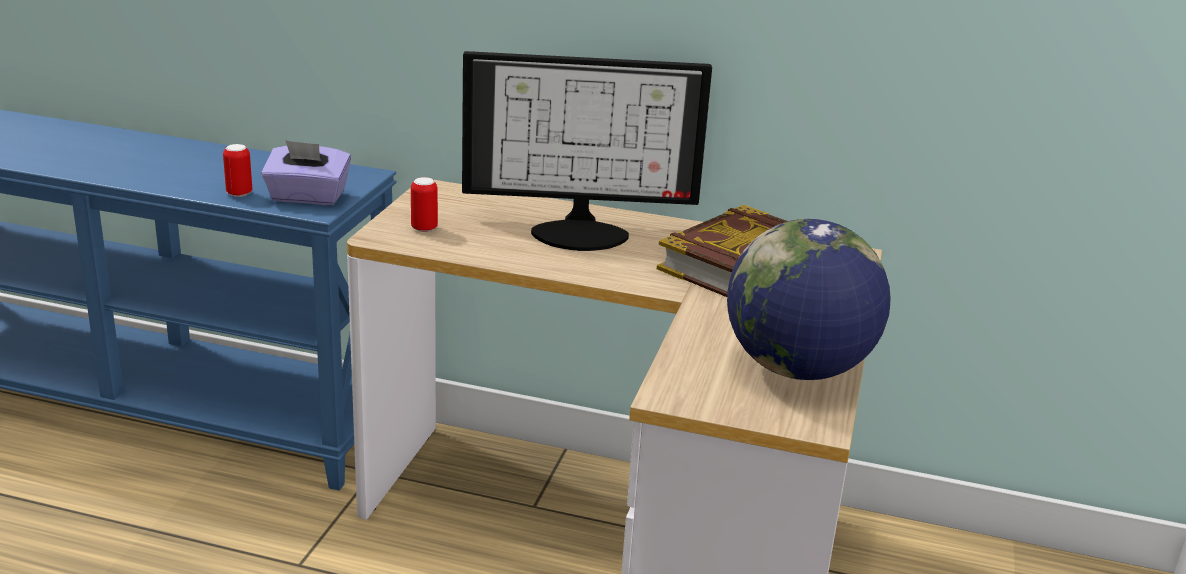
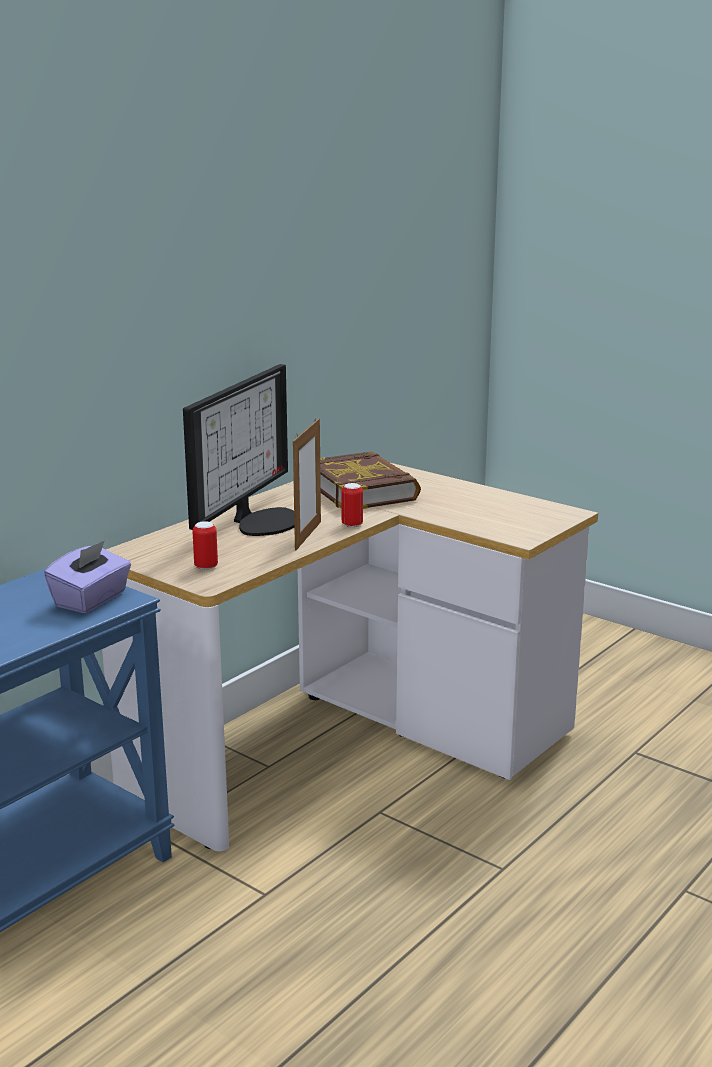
camera: 65 degrees left, 5 degrees down
(239, 193) = (48, 626): can -> can (352, 525)
(557, 261) = (308, 535): none -> picture frame
(797, 369) = (507, 505): globe -> none

